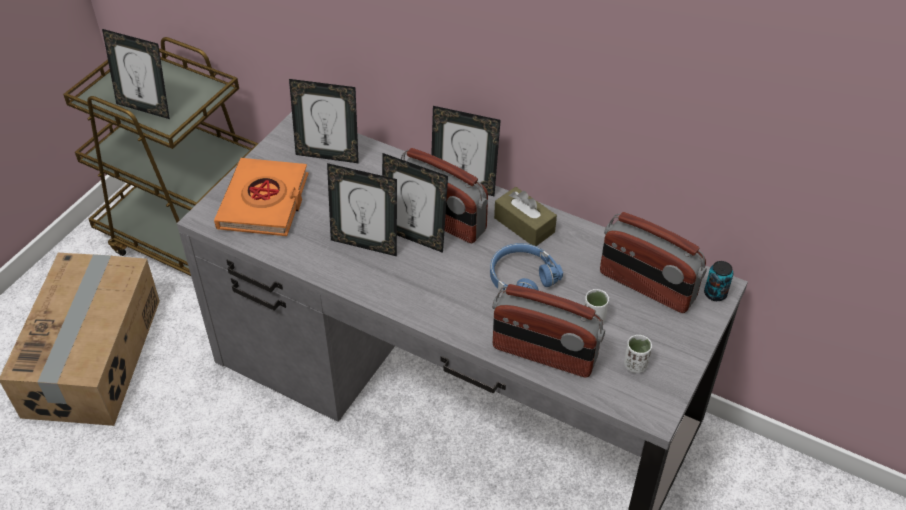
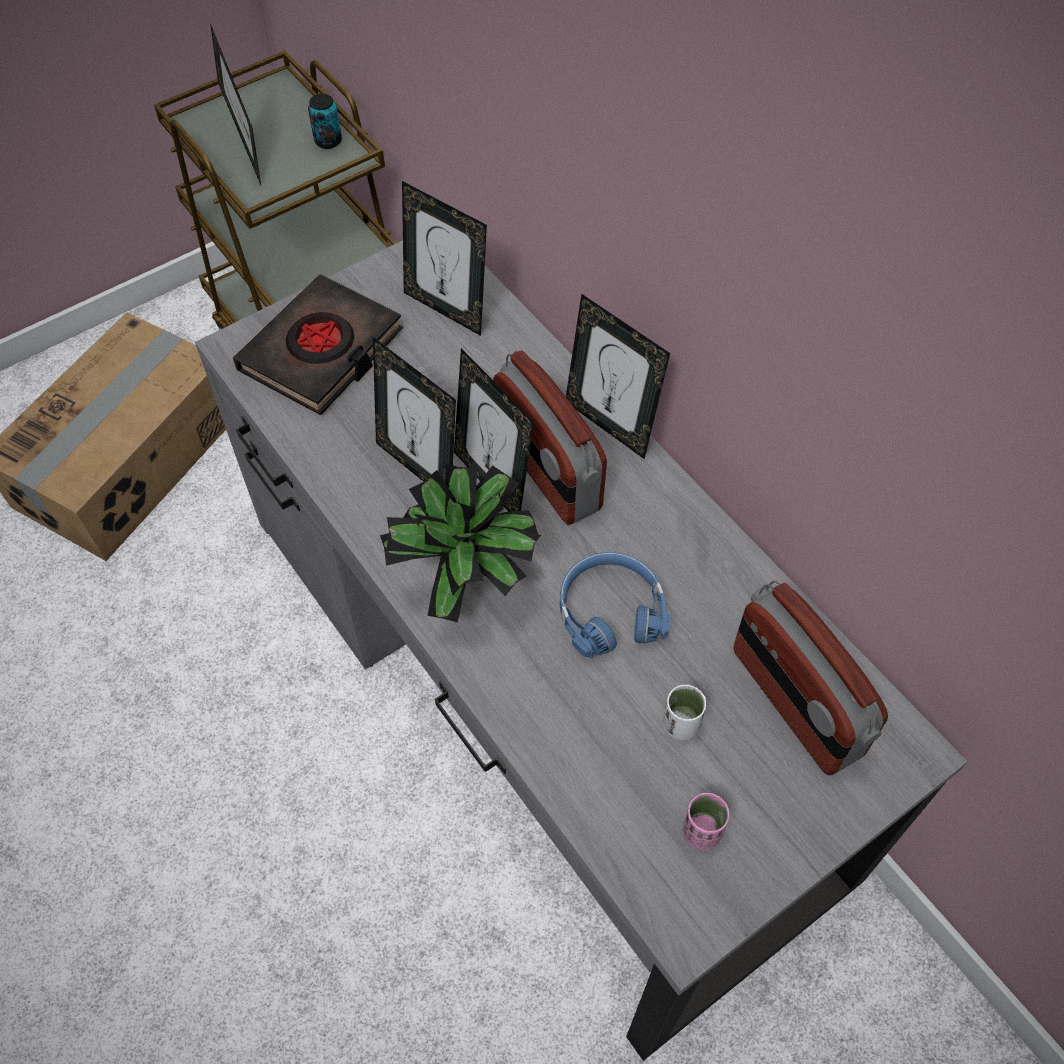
camera: 25 degrees right, 10 degrees up
(145, 108) = (249, 157): picture frame -> picture frame turned 150 degrees counterclockwise
(264, 202) = (322, 351): orange book -> black book
(434, 293) = (469, 585): none -> potted plant
(524, 225) = (662, 523): brown tissue box -> none
(544, 354) = (572, 752): radio -> none
(635, 365) = (701, 832): white cup -> pink cup
(715, 294) = (899, 761): can -> can (328, 141)

